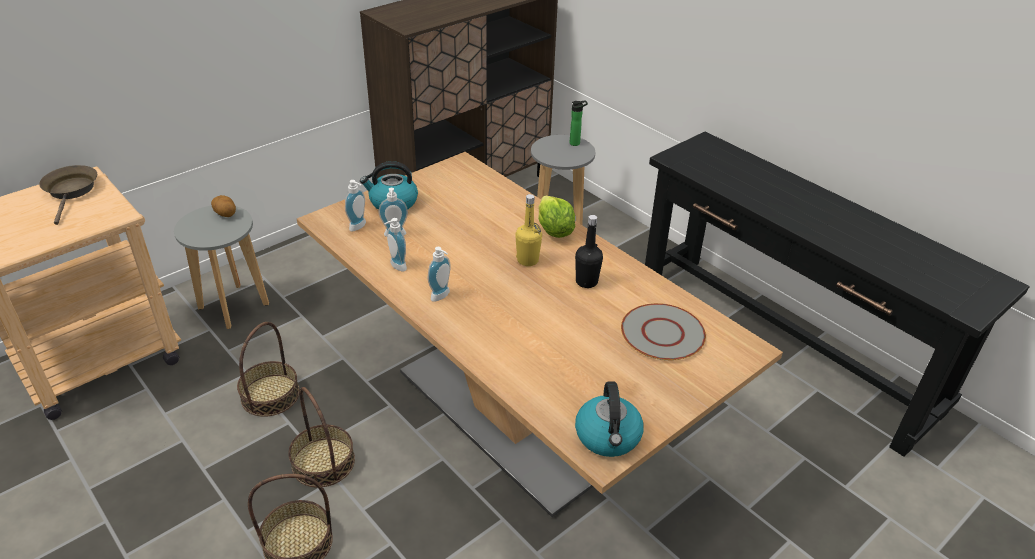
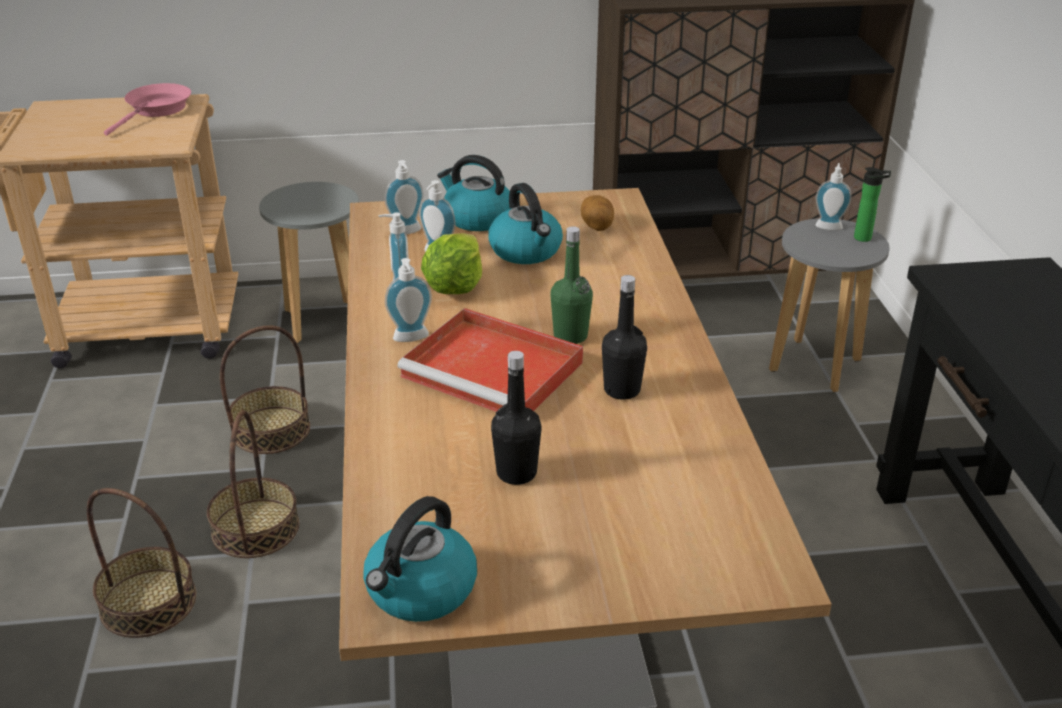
camera: 35 degrees right, 5 degrees down
(71, 191) = (156, 110): brown frying pan -> pink frying pan
(226, 214) = (333, 195): potato -> potato (597, 227)
(446, 215) = (526, 251): none -> kettle
(510, 297) = (495, 370): none -> red tray
(527, 260) = (570, 336): yellow bottle -> green bottle
(551, 141) = (829, 225): none -> soap dispenser
(554, 231) = (649, 314): lettuce -> lettuce (454, 287)
(585, 351) = (516, 473): none -> black bottle
(663, 333) = (658, 497): grey plate -> none

